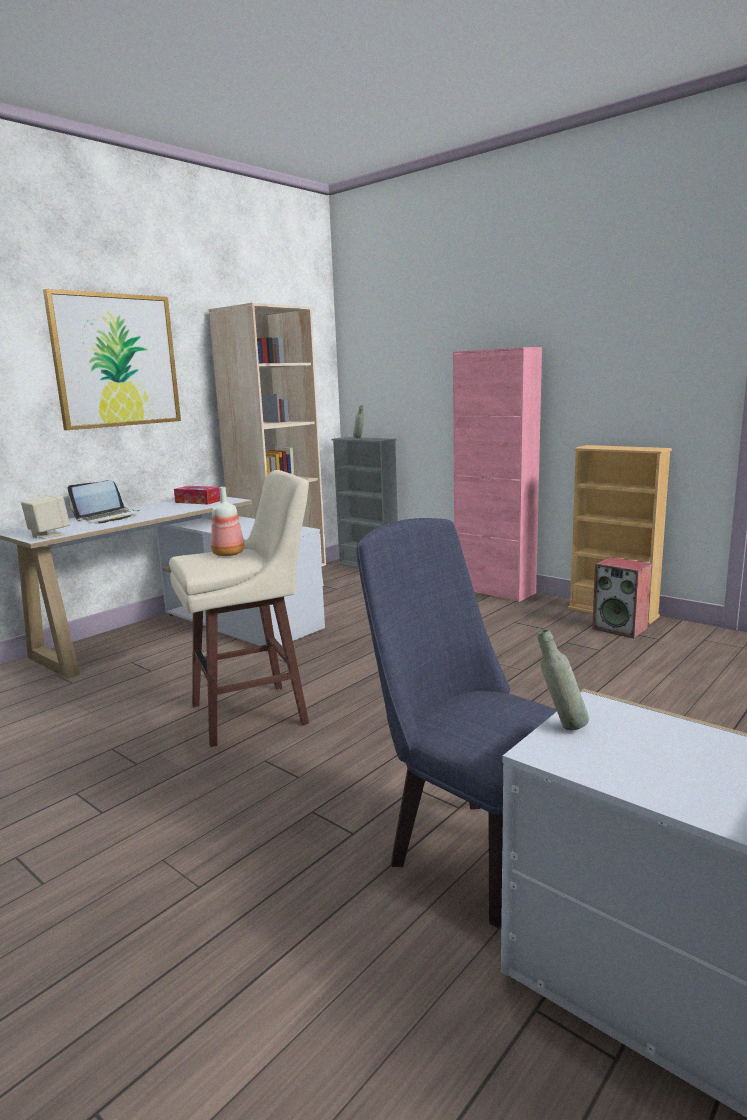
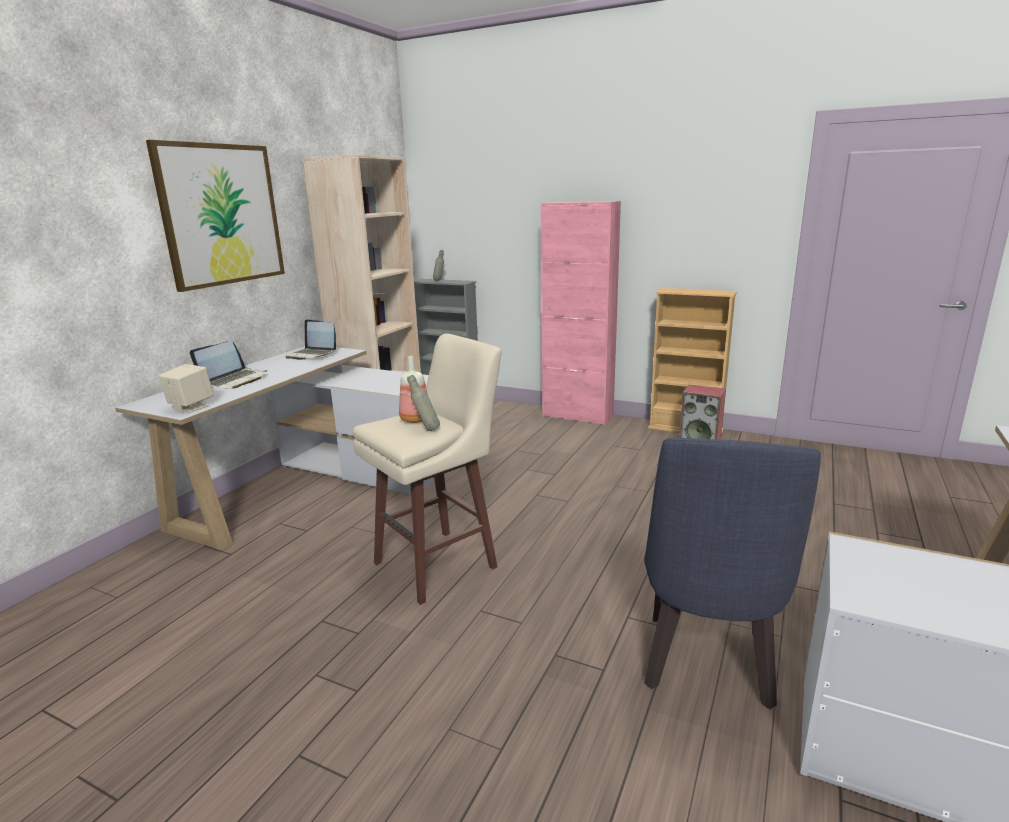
camera: 15 degrees left, 5 degrees up
(198, 501) = (312, 354): tissue box -> laptop
(469, 850) = (707, 668): blue chair -> blue chair turned 105 degrees counterclockwise
(561, 726) = (847, 572): grey bottle -> grey bottle (426, 430)

